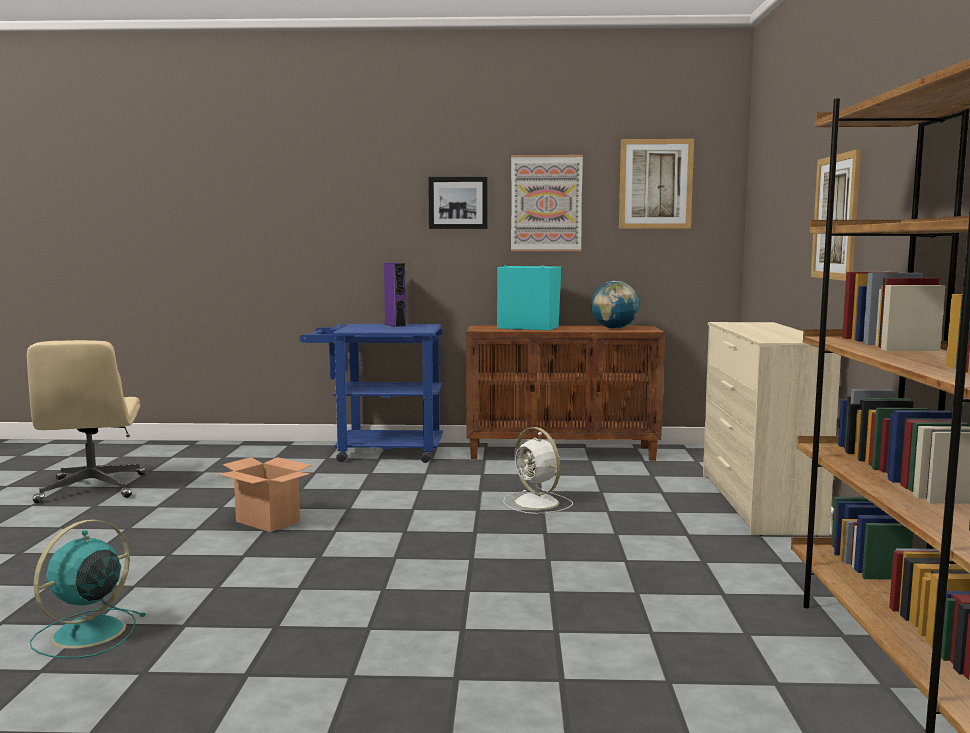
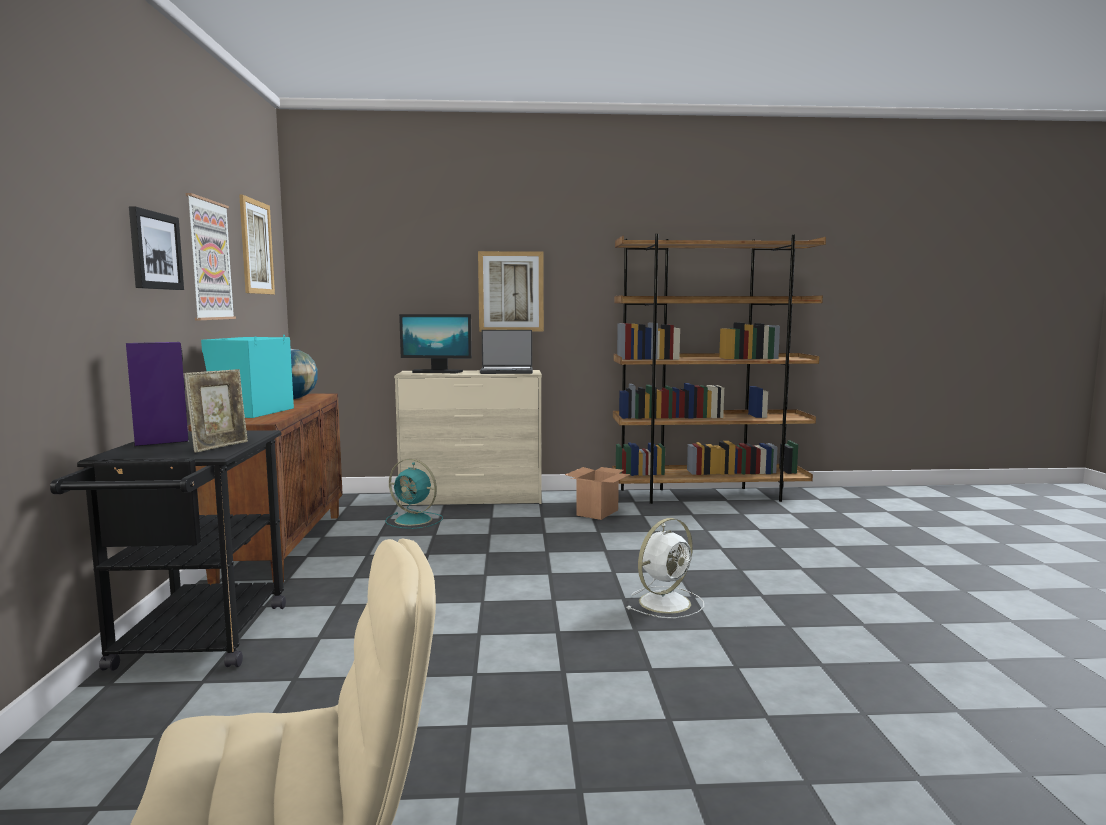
camera: 95 degrees left, 0 degrees up
(85, 634) = (883, 709): turquoise fan -> turquoise fan (415, 520)
(268, 521) = (532, 675): cardboard box -> cardboard box (597, 512)
(372, 329) = (220, 447): none -> picture frame
(378, 452) = (195, 643): blue cart -> black cart
(538, 503) = (466, 554): white fan -> white fan (666, 602)
(759, 326) = (437, 372): none -> monitor
(787, 336) = (506, 372): none -> laptop

